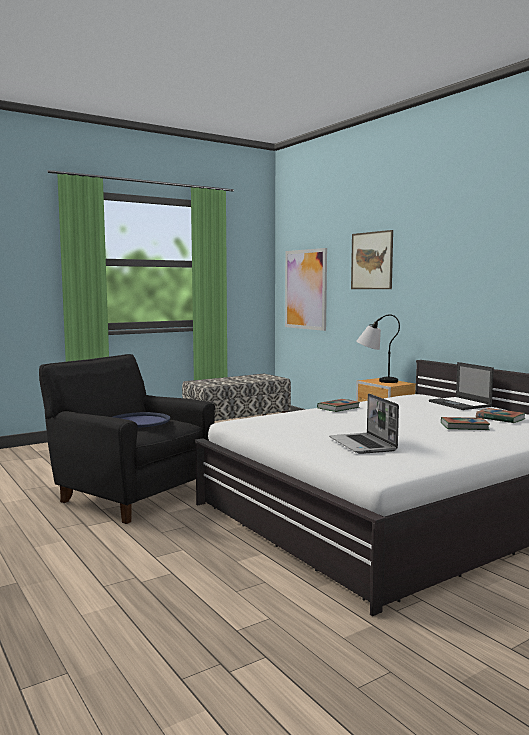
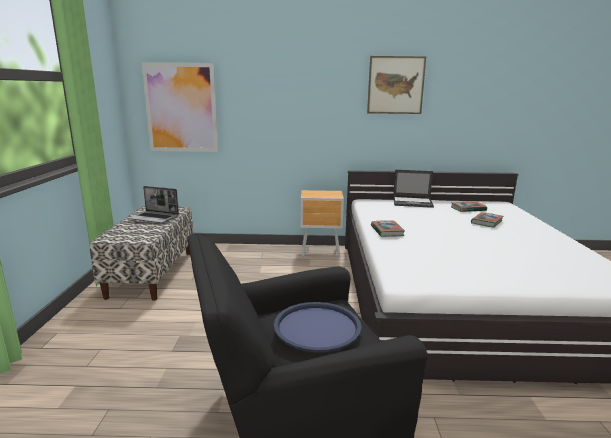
camera: 55 degrees left, 10 degrees up
(363, 445) = (536, 262): laptop -> laptop (155, 218)
(371, 260) = (281, 80): picture -> picture (395, 85)
(375, 380) = (312, 194): table lamp -> none

